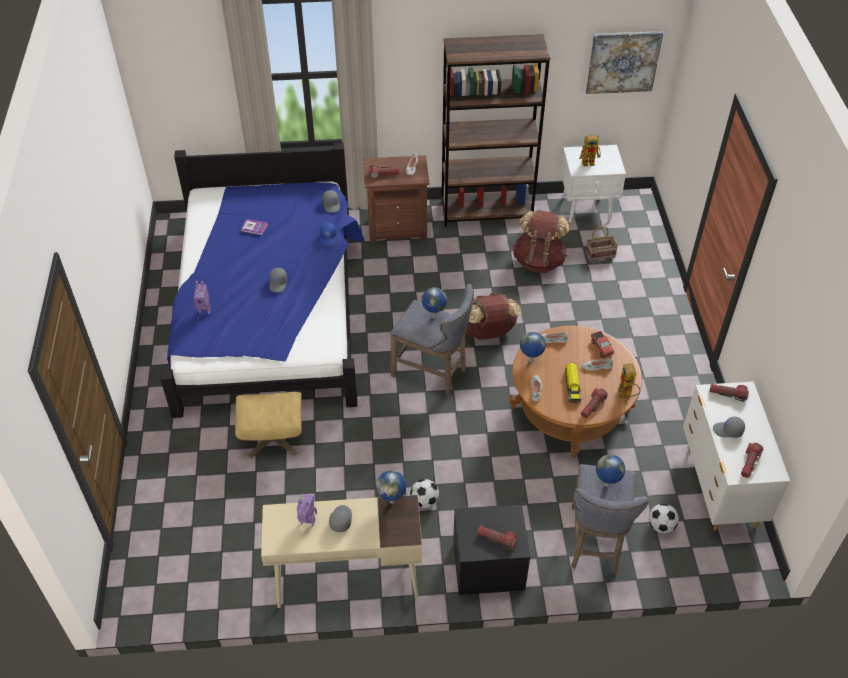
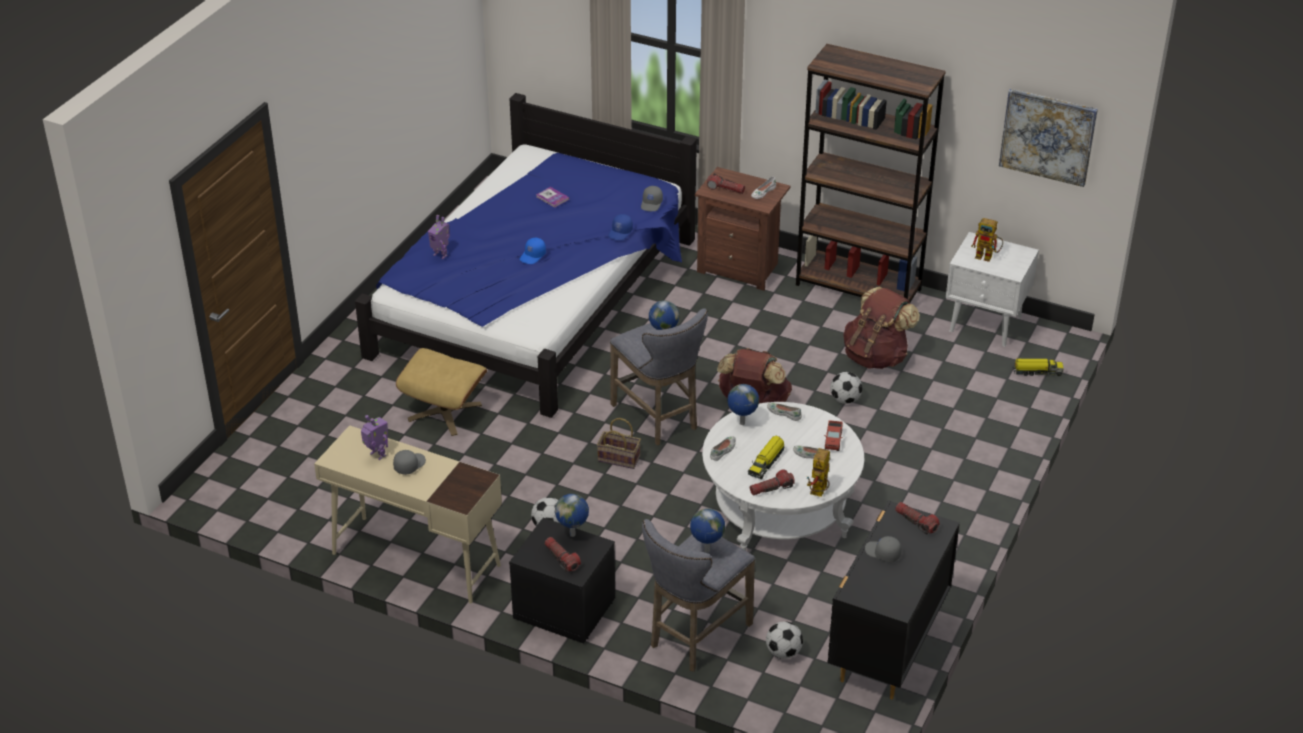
camera: 30 degrees right, 10 degrees down
(278, 283) = (533, 256): grey cap -> blue cap
(392, 501) = (471, 470): globe -> globe (573, 534)
(545, 303) = (845, 400): none -> football
(570, 410) = (780, 510): brown coffee table -> white coffee table
(600, 254) = (959, 375): basket -> basket (620, 458)
(644, 231) = (1037, 371): none -> toy truck
(720, 486) = (887, 646): white dresser -> black dresser
(749, 463) = (877, 590): flashlight -> none

